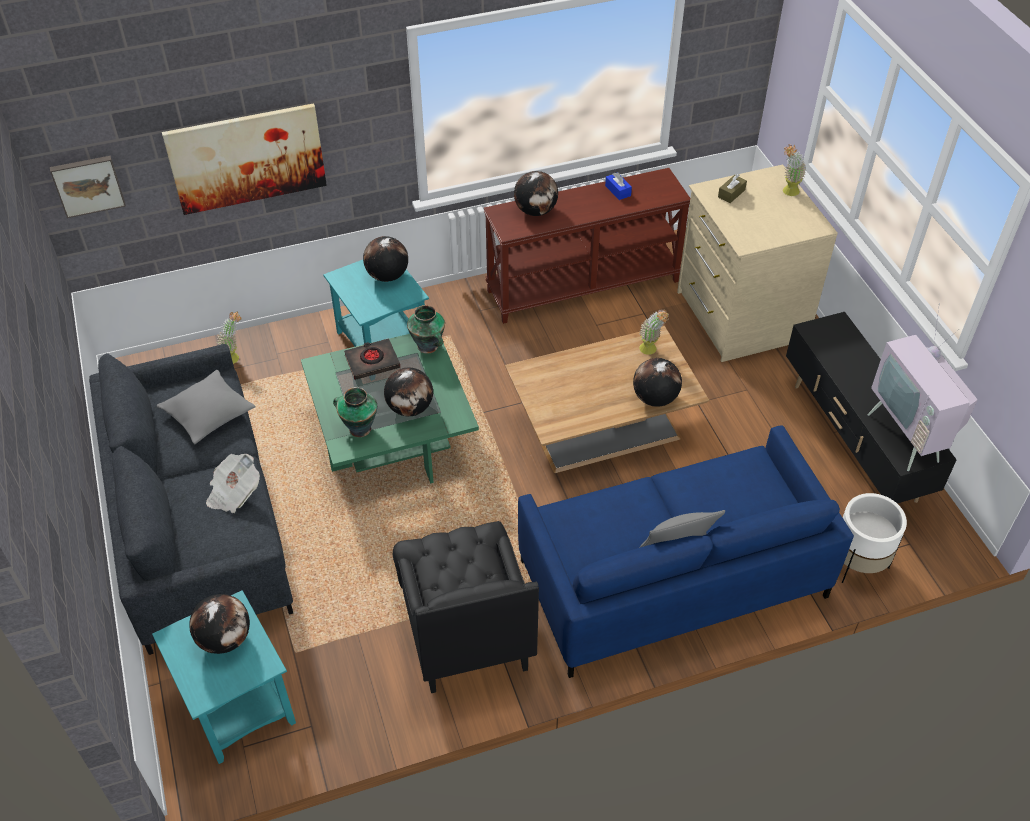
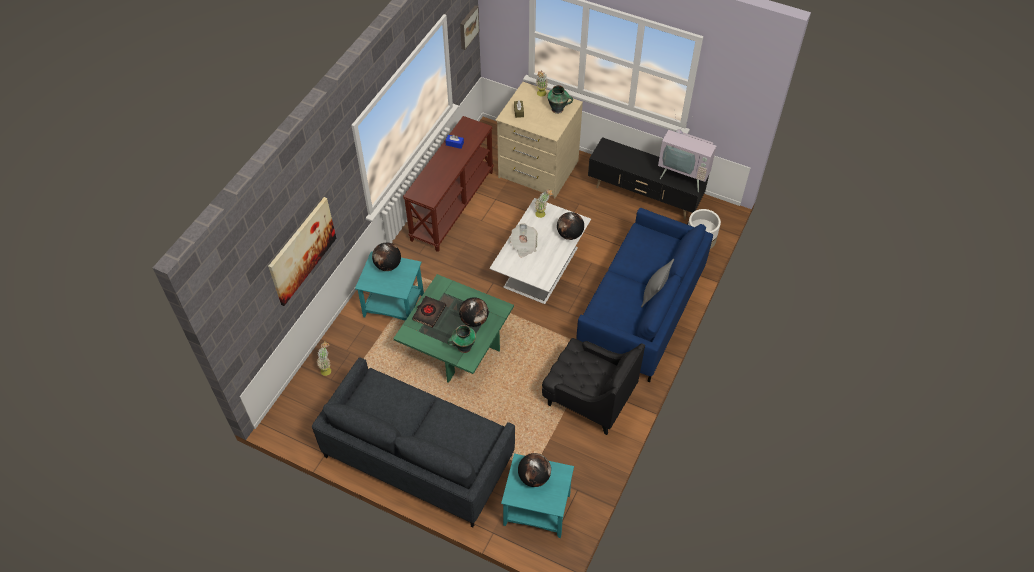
camera: 45 degrees left, 5 degrees up
(88, 185) = (242, 324): picture -> picture (468, 27)
(208, 413) = (391, 396): grey pillow -> none
(234, 493) = (453, 419): newspaper -> newspaper (524, 245)
(428, 347) = (445, 286): vase -> vase (558, 109)
(536, 211) = (430, 181): globe -> none
(601, 428) = (540, 268): brown coffee table -> white coffee table

